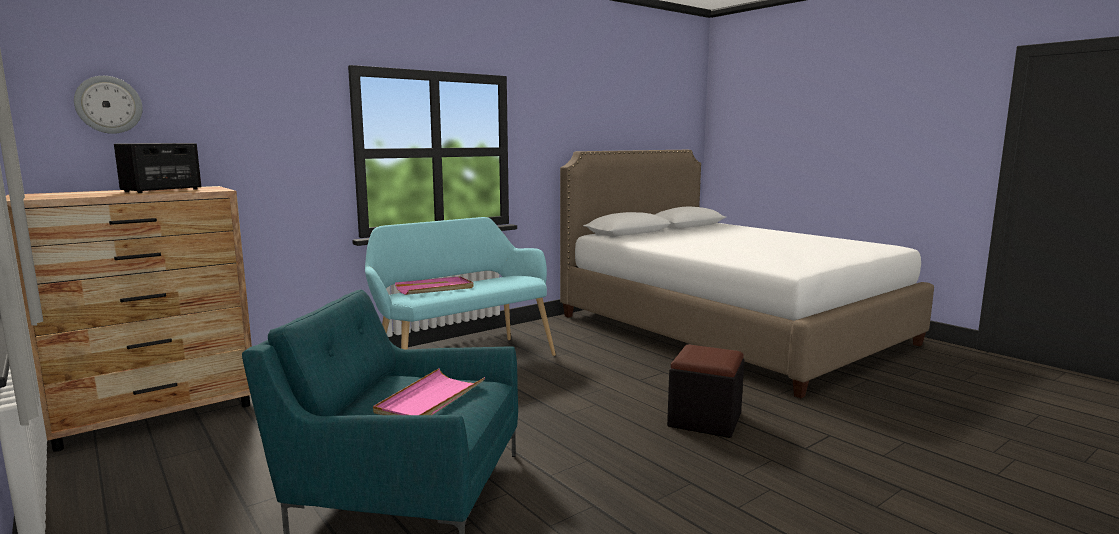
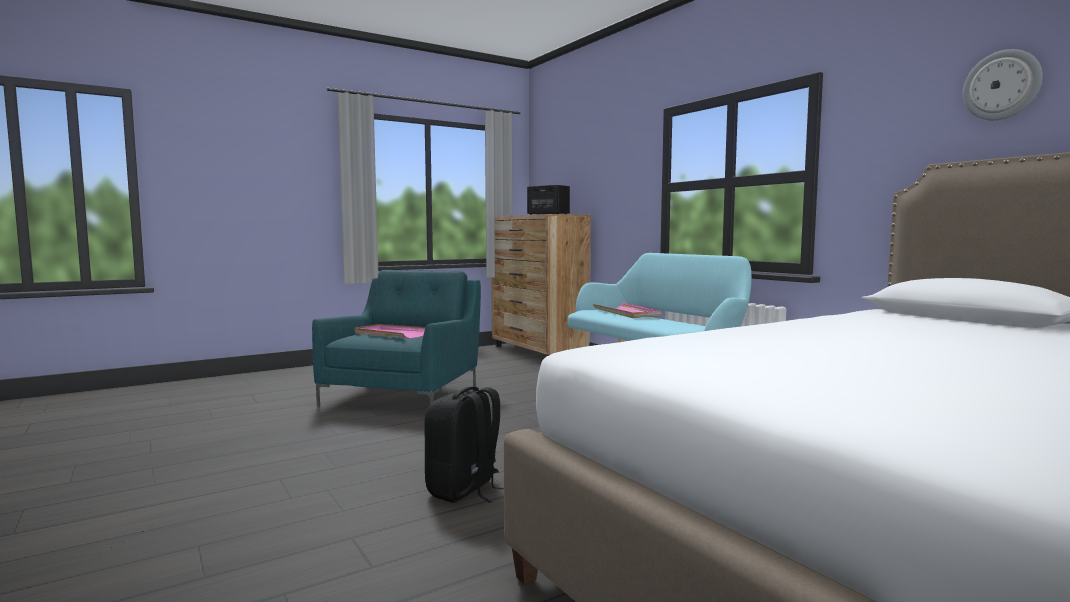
camera: 95 degrees right, 5 degrees down
(108, 105) = (559, 166): wall clock -> wall clock (1002, 85)
(705, 420) = (465, 490): black ottoman -> black backpack

